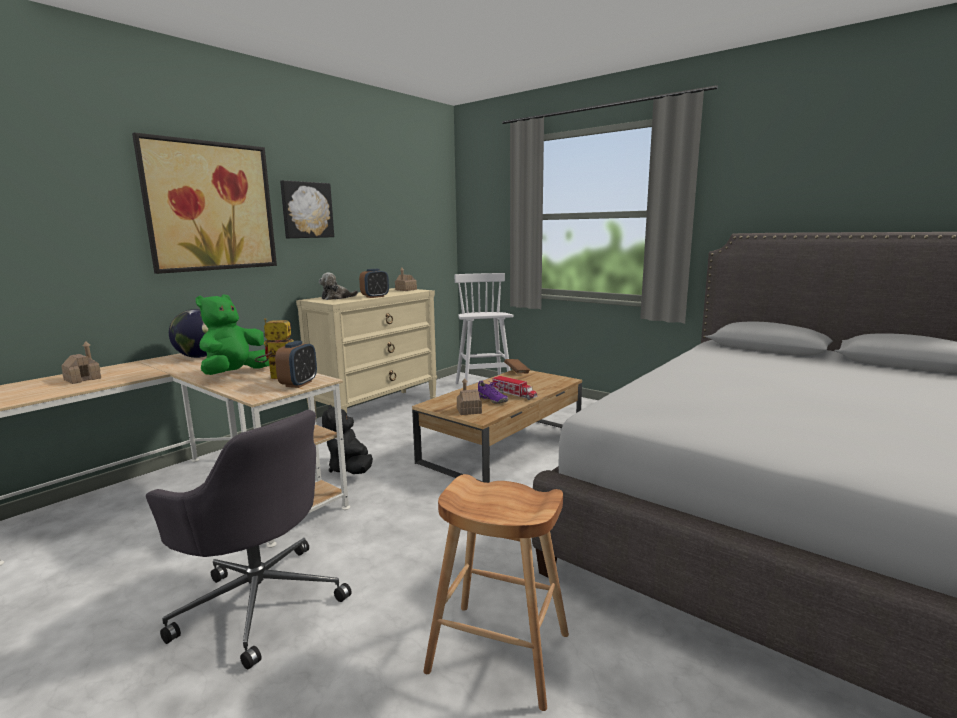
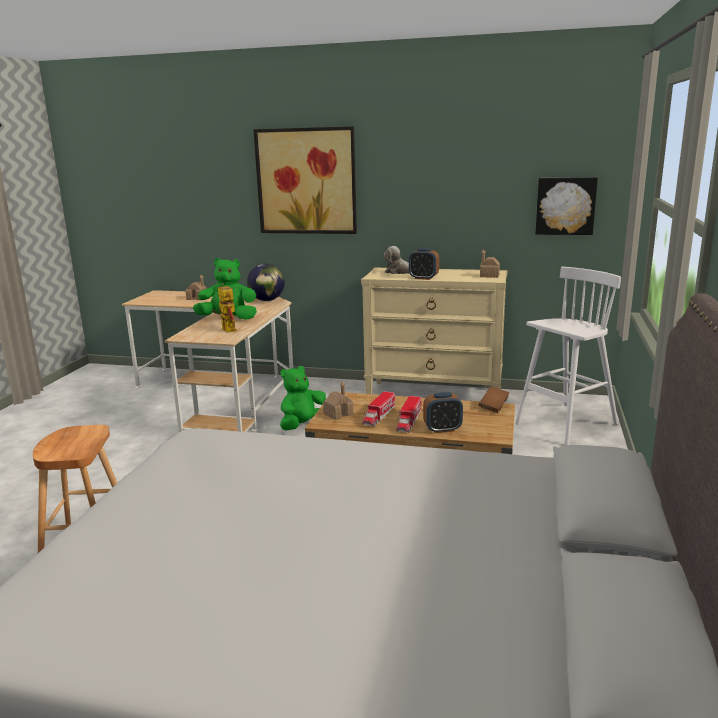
camera: 65 degrees right, 5 degrees up
(260, 600) = (124, 458): grey office chair -> none
(299, 384) = (214, 337): alarm clock -> alarm clock (442, 429)
(306, 210) = (395, 182): picture -> picture (565, 206)
(350, 469) = (303, 426): black plush toy -> green plush toy
(492, 400) = (379, 416): purple shoe -> toy truck

